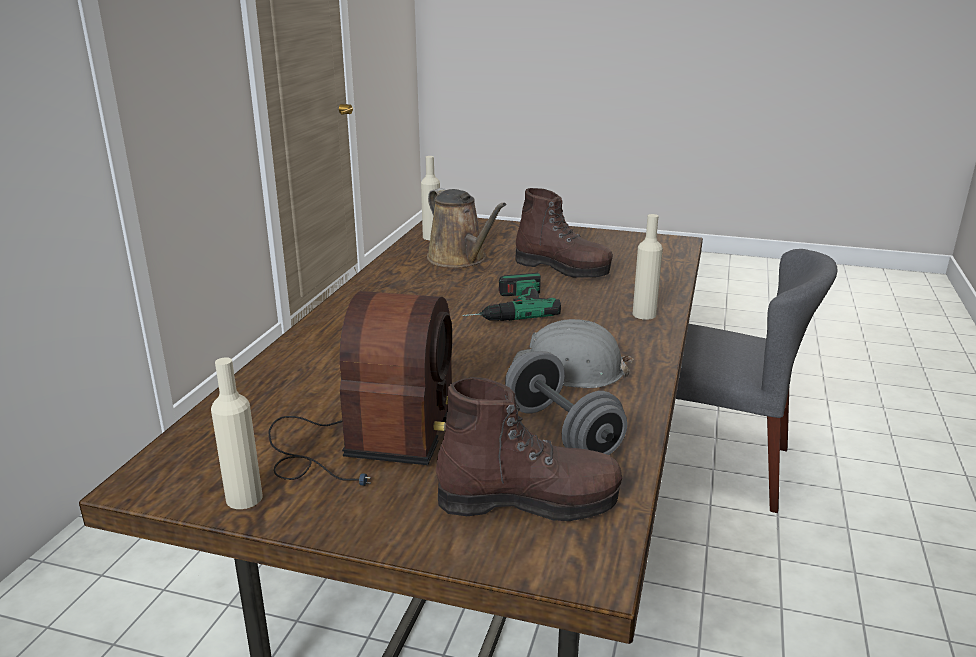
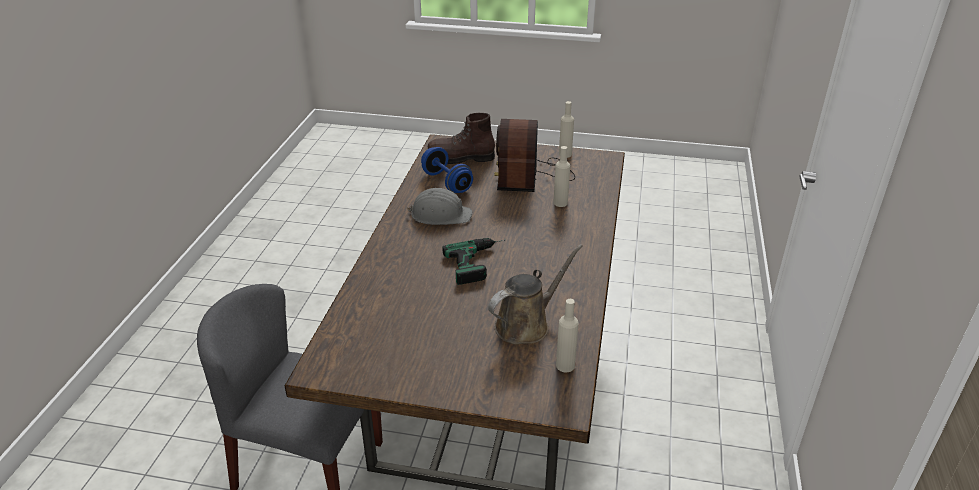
camera: 175 degrees right, 10 degrees up
(460, 259) = (526, 324): brown watering can -> brown watering can turned 90 degrees clockwise
(562, 432) = (447, 182): grey dumbbell -> blue dumbbell
(563, 268) = (435, 315): brown boot -> none
(644, 314) = (385, 261): beige bottle -> beige bottle (560, 203)

